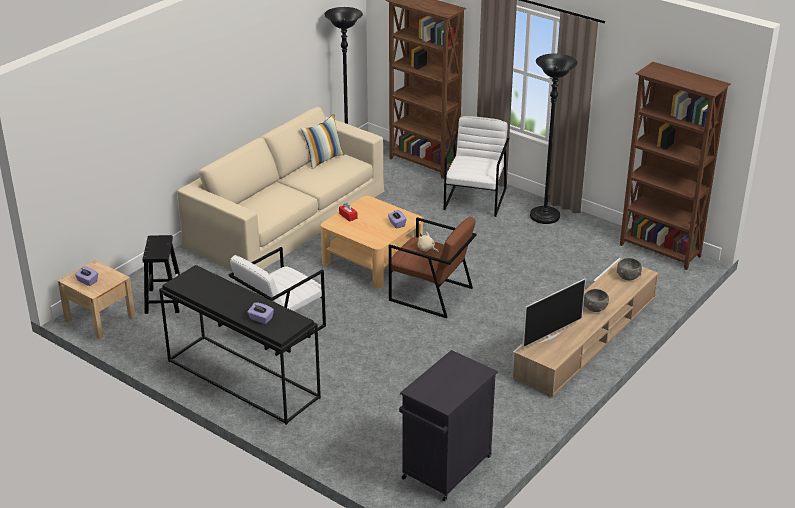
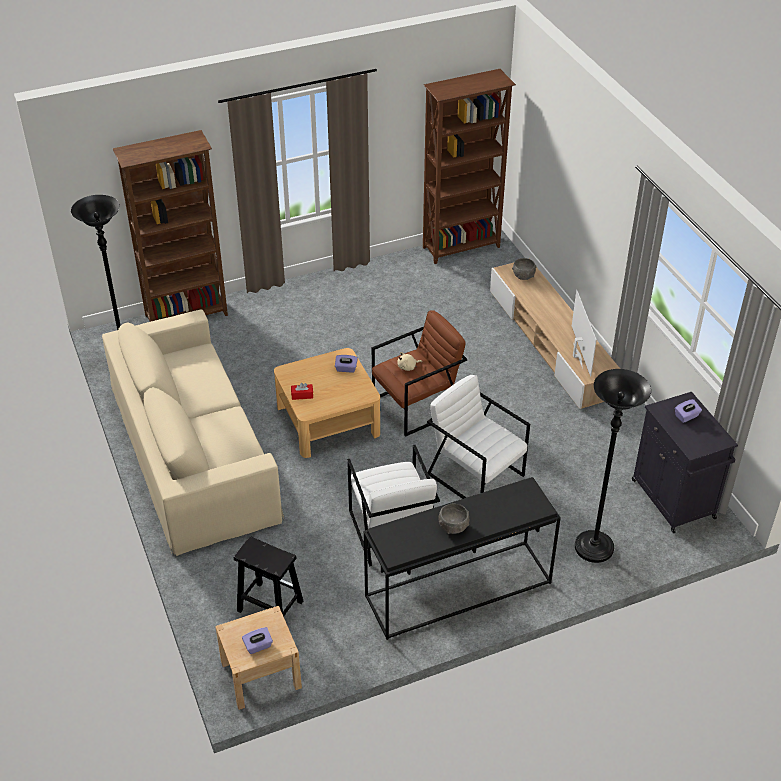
camera: 60 degrees left, 10 degrees up
(261, 319) = (506, 512): purple tissue box -> purple tissue box (686, 416)
(324, 159) = (173, 370): pillow -> none
(475, 199) = (284, 310): white armchair -> white armchair (476, 474)
(544, 217) = (353, 284): black floor lamp -> black floor lamp (594, 548)
(595, 308) = (555, 313): grey bowl -> grey bowl (453, 526)

